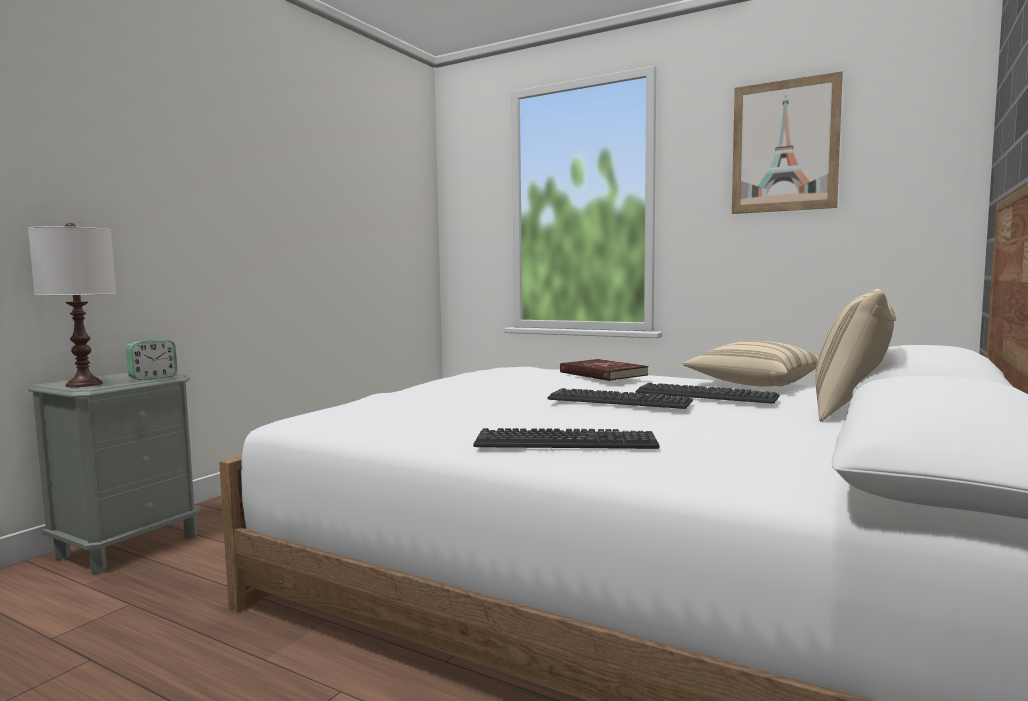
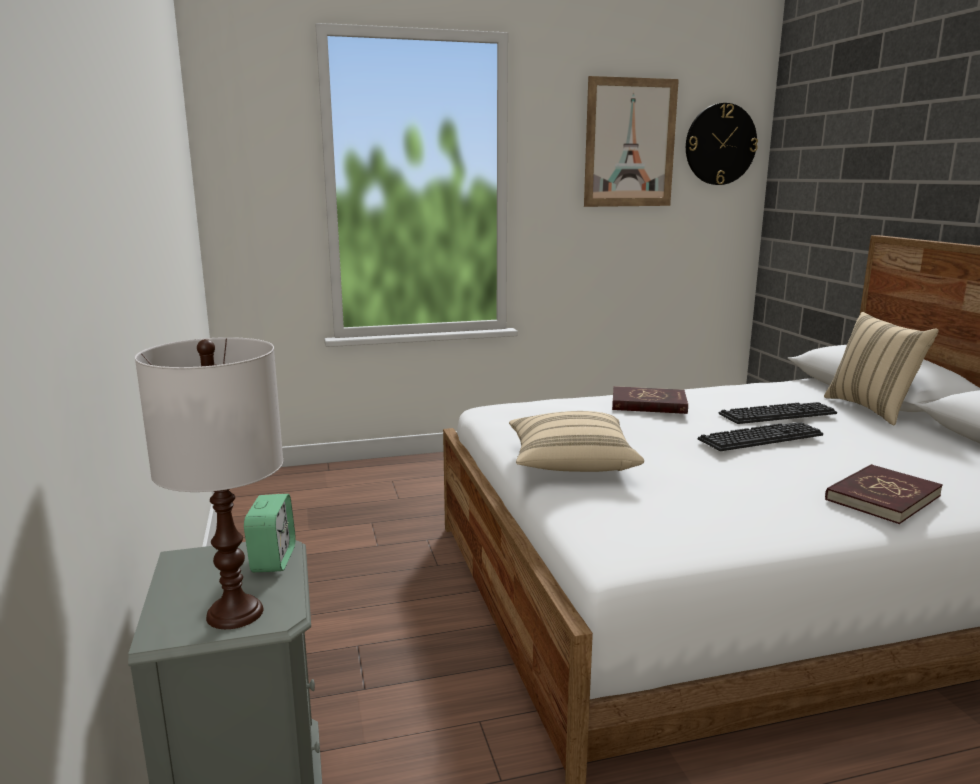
camera: 45 degrees left, 10 degrees up
(565, 442) = (882, 498): keyboard -> red book
(752, 384) = (742, 390): beige pillow -> beige pillow (570, 464)
(909, 133) = (720, 144): none -> wall clock

